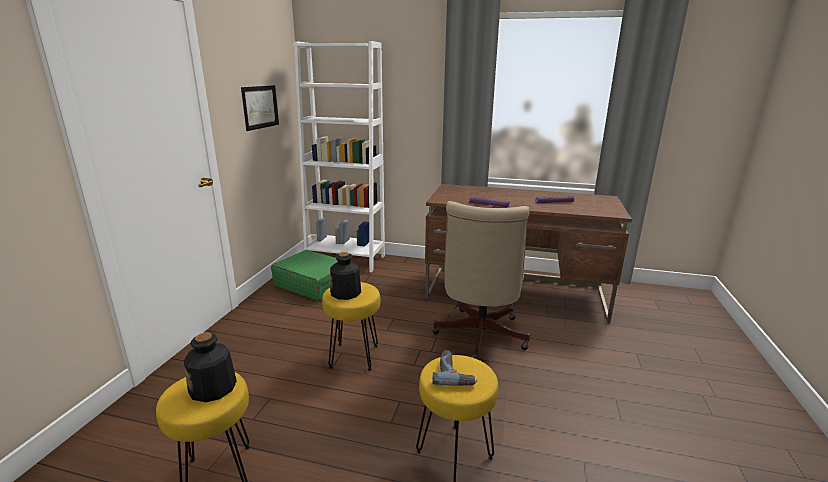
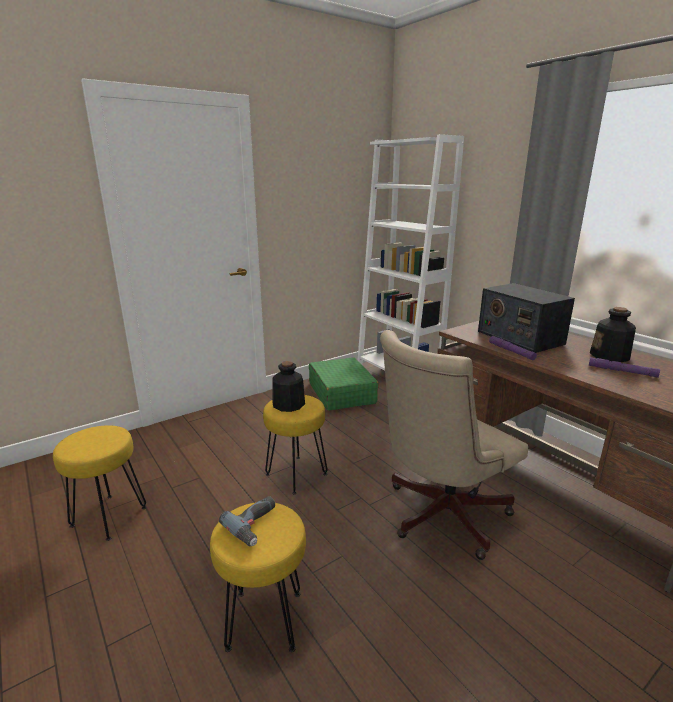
camera: 40 degrees right, 0 degrees up
(213, 388) = (100, 441): bottle -> bottle (610, 356)
(260, 107) = (325, 207): picture -> none
(478, 195) = (519, 337): none -> radio

